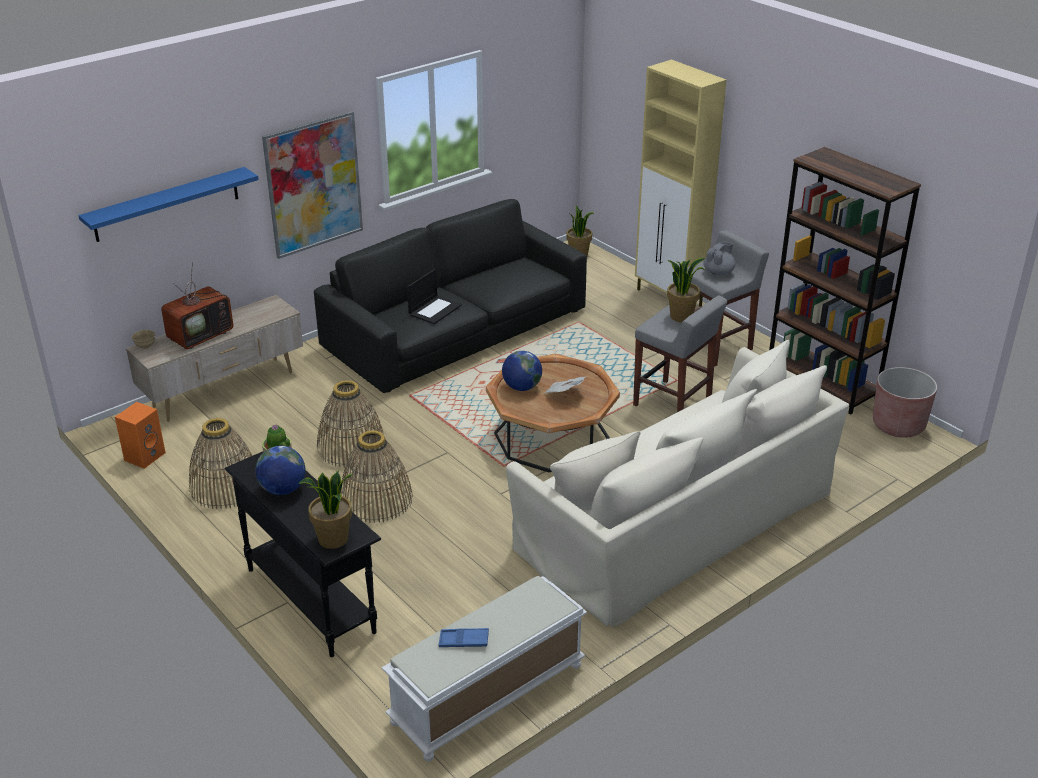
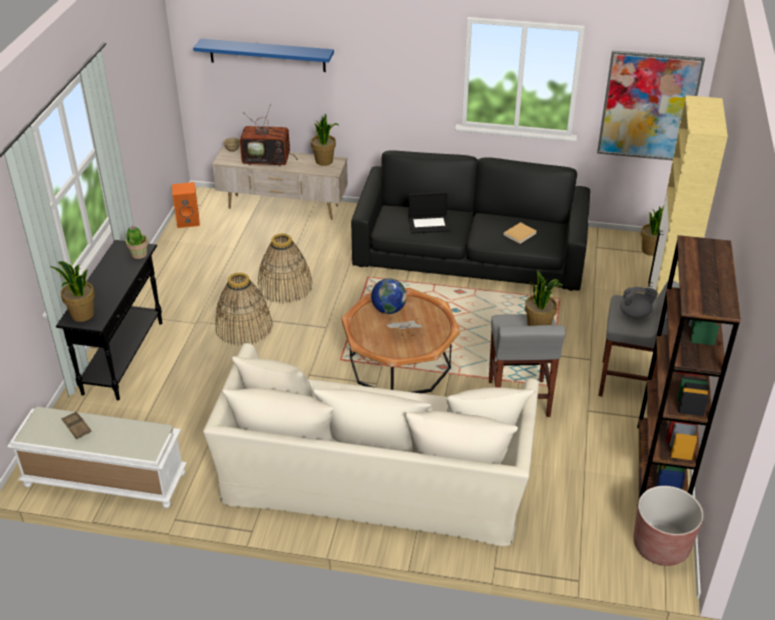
camera: 50 degrees right, 5 degrees up
(225, 486) = (192, 264): basket -> none
(261, 308) = (324, 161): none -> potted plant
(283, 489) = (113, 270): globe -> none
(314, 184) = (394, 85): picture -> picture (648, 106)
(464, 641) = (77, 427): blue tray -> brown tray
(516, 277) = (520, 233): none -> beige book

